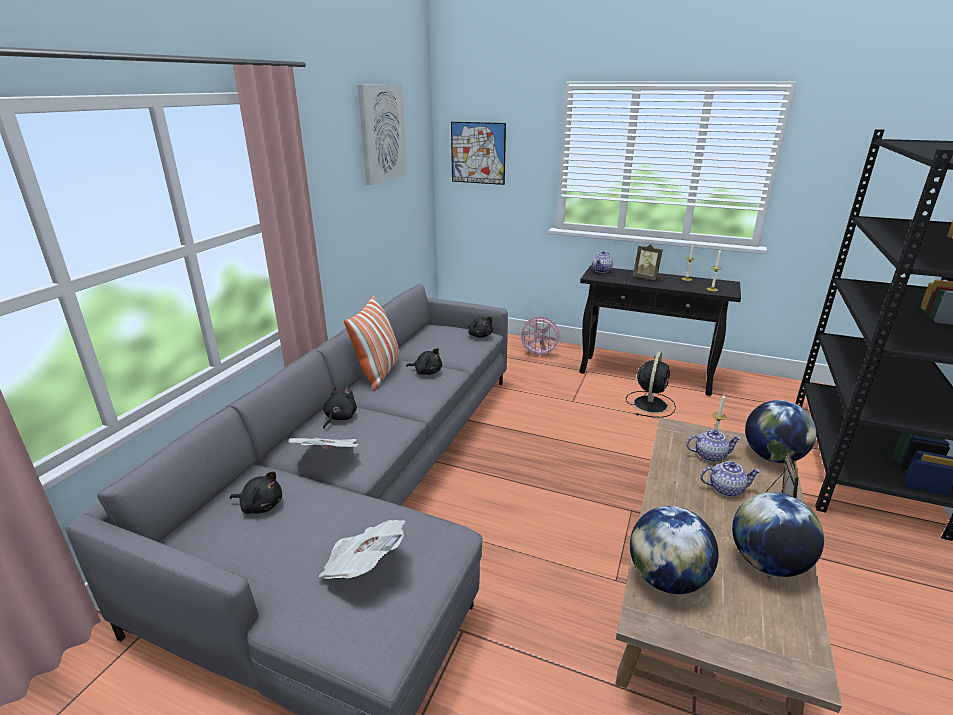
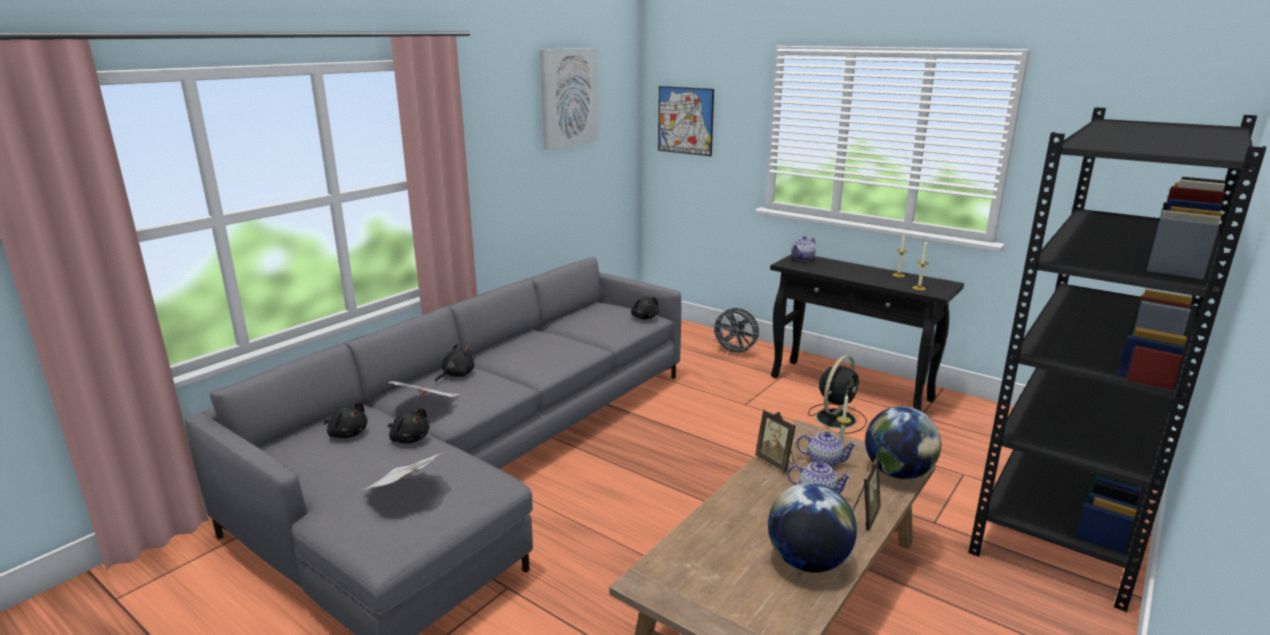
camera: 15 degrees right, 5 degrees down
(379, 372) = (518, 340): pillow -> none
(427, 372) = (566, 345): black plush toy -> black plush toy (409, 439)
(539, 354) = (735, 353): pink fan -> grey fan
(646, 278) = (849, 270): picture frame -> picture frame (776, 462)
(666, 579) = (690, 556): globe -> none

